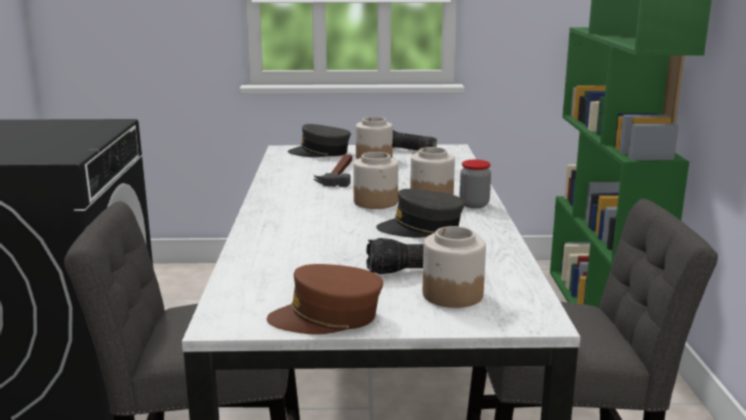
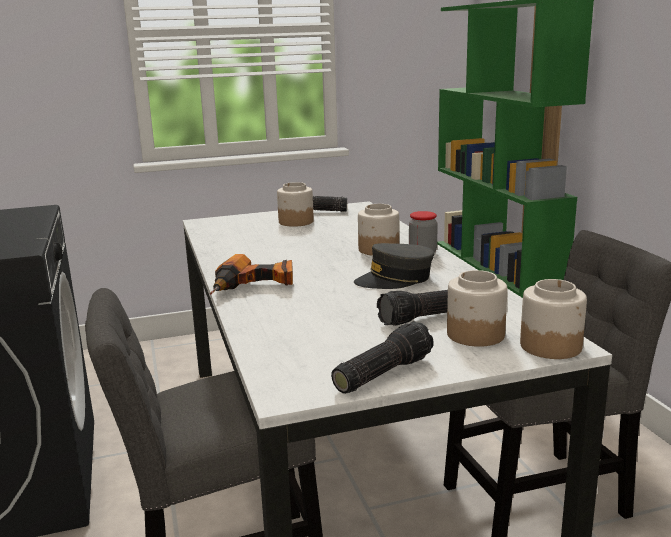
camera: 15 degrees left, 0 degrees up
(278, 219) = (254, 288): none -> power drill
(320, 152) = (240, 222): grey cap -> none
(327, 317) = (382, 373): brown cap -> flashlight
(339, 173) = (275, 239): hammer -> none
(376, 202) = (333, 261): jar -> jar (550, 346)

